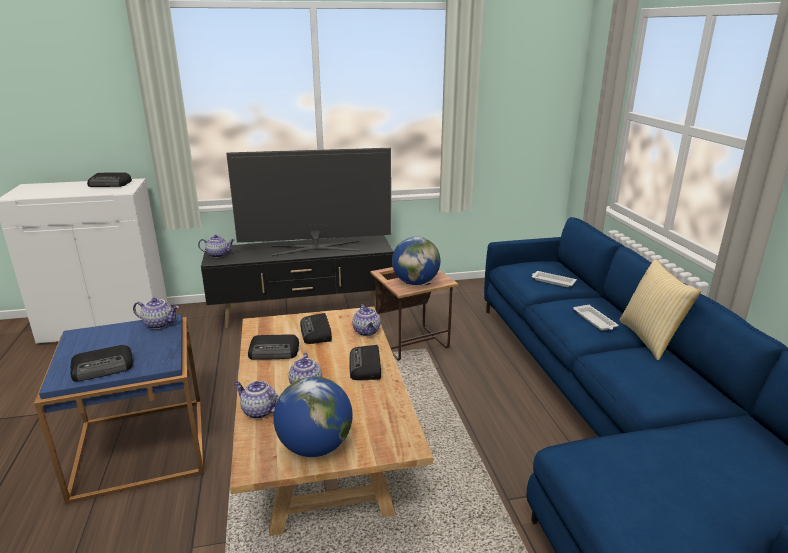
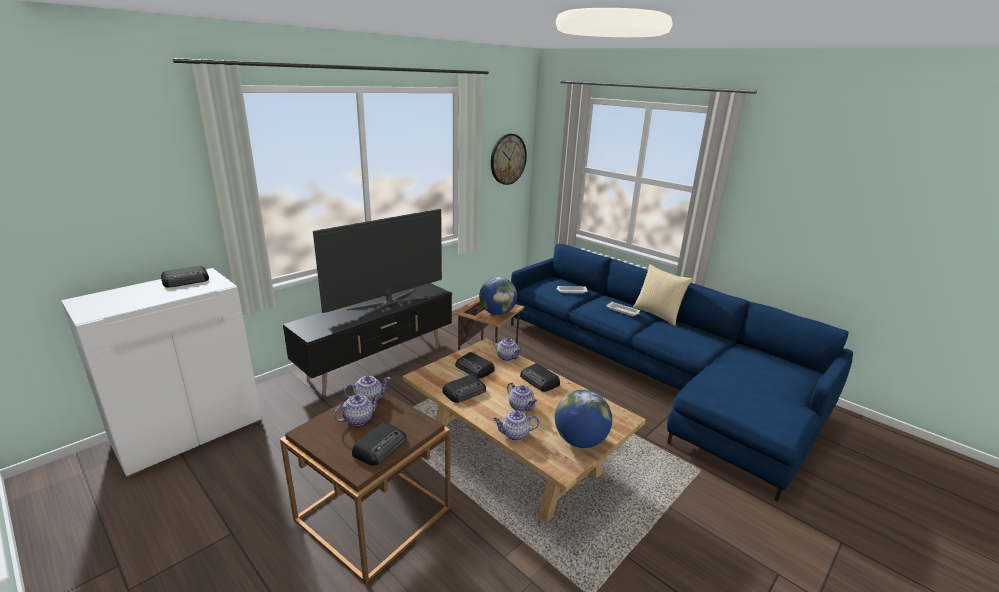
camera: 35 degrees left, 0 degrees up
(141, 447) = (373, 514): blue side table -> brown side table
(218, 255) = (308, 328): teapot -> teapot (359, 419)
(534, 99) = (508, 159): none -> wall clock

